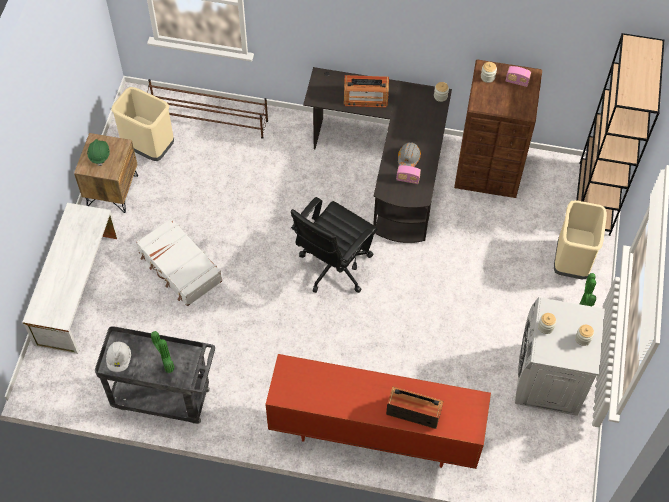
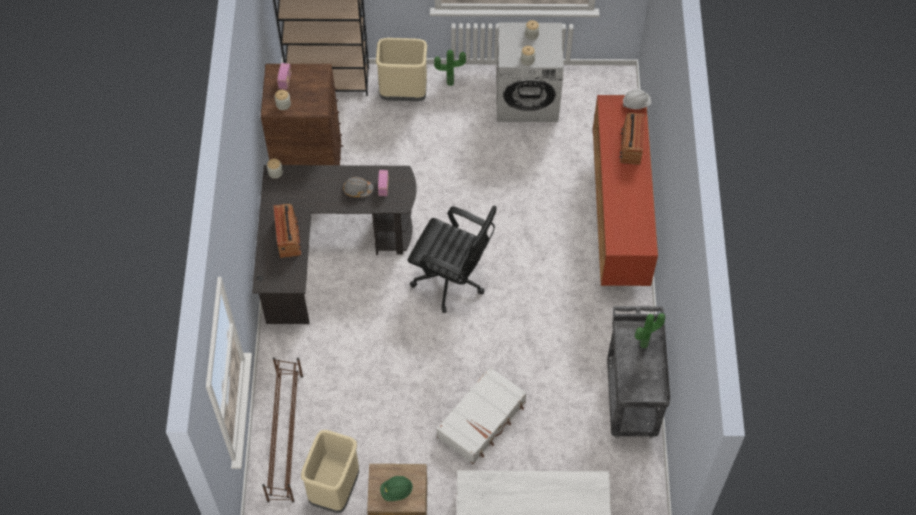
camera: 100 degrees left, 0 degrees up
(119, 359) = (646, 389): white hard hat -> white hard hat (636, 104)

